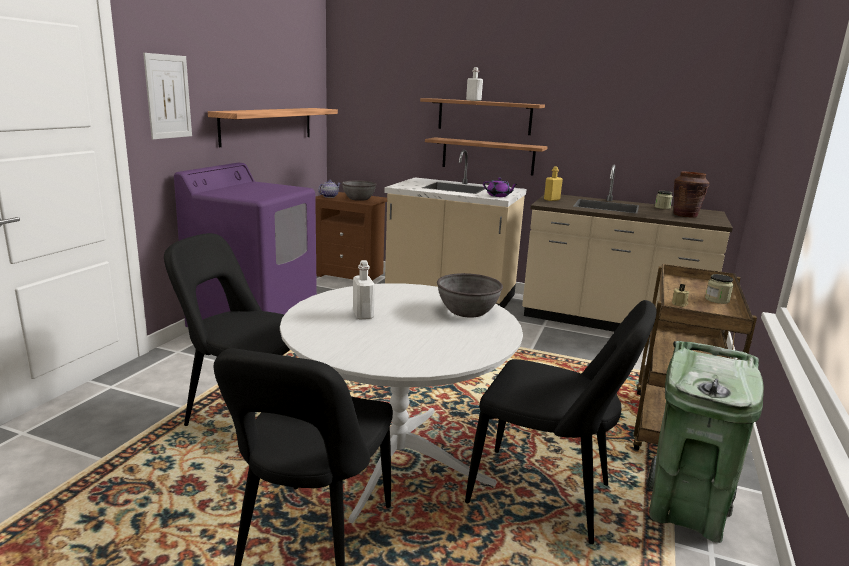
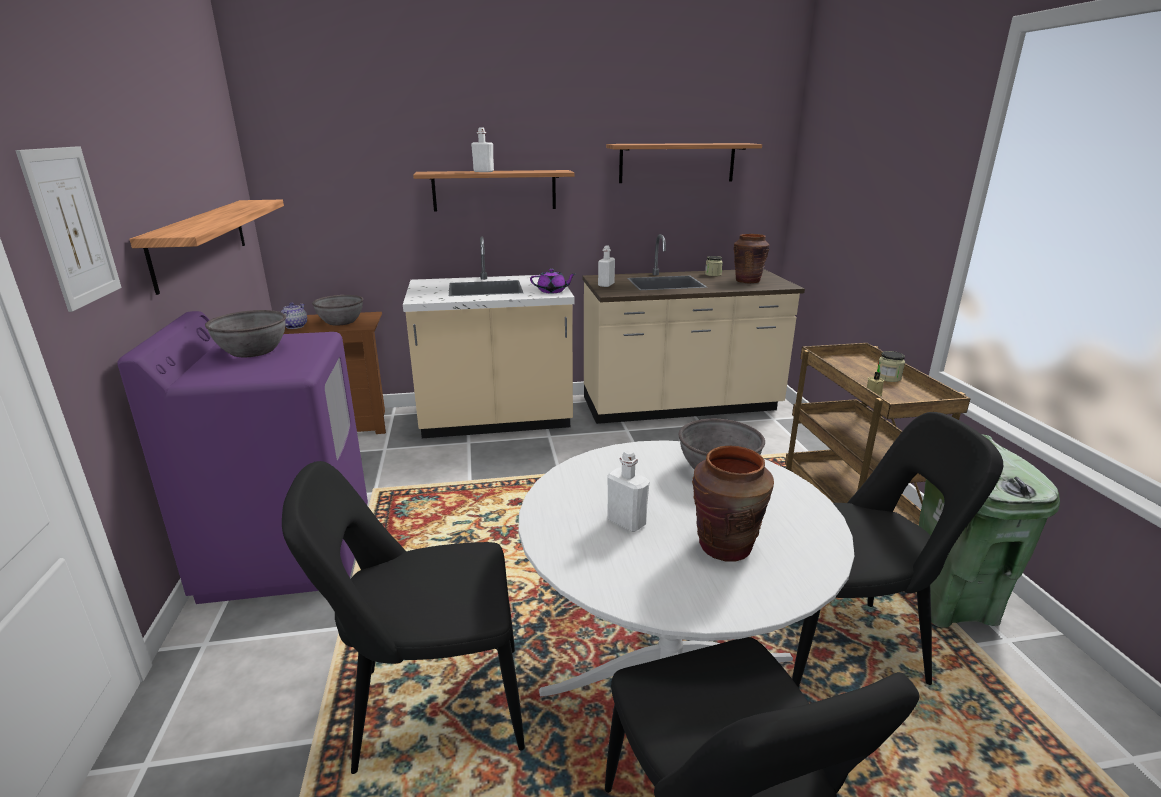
camera: 30 degrees left, 5 degrees up
(255, 188) = (253, 351): none -> grey bowl
(401, 340) = (725, 547): none -> brown vase
(488, 156) = (505, 240): shelf -> shelf (677, 163)
(551, 200) = (606, 285): yellow bottle -> white bottle

